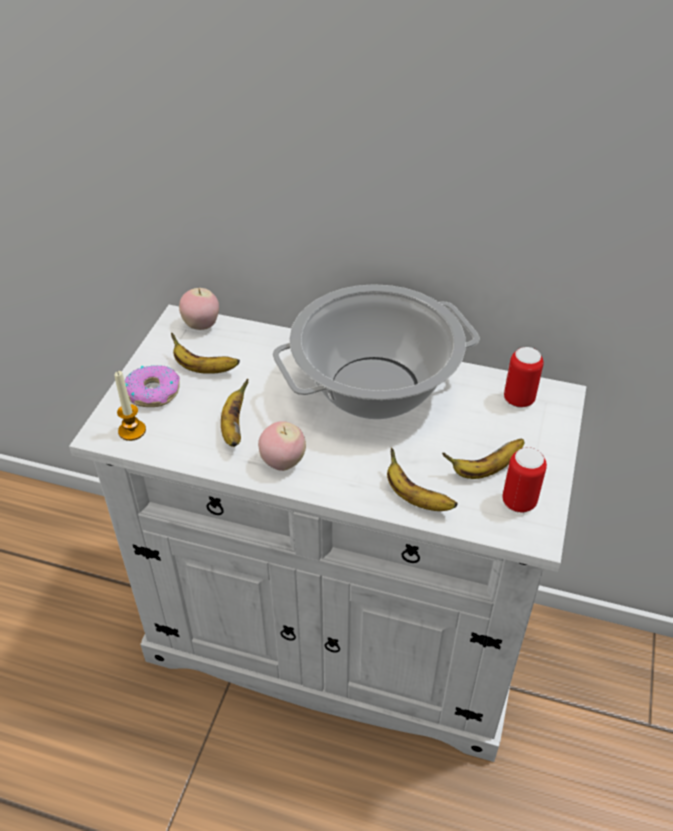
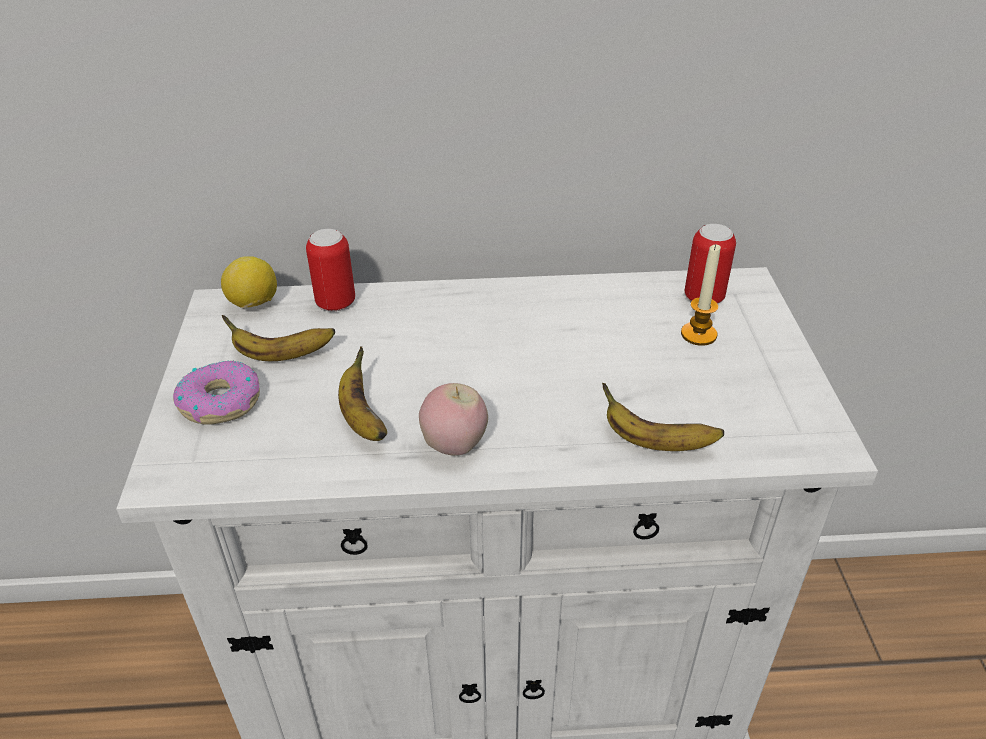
camera: 20 degrees left, 5 degrees down
(132, 431) = (211, 461): candle -> candle (698, 334)
(201, 325) = (254, 304): apple -> lemon
(375, 387) = (525, 325): cooking pot -> none
(485, 469) = (717, 385): banana -> none
(519, 502) = (782, 412): can -> can (336, 303)

